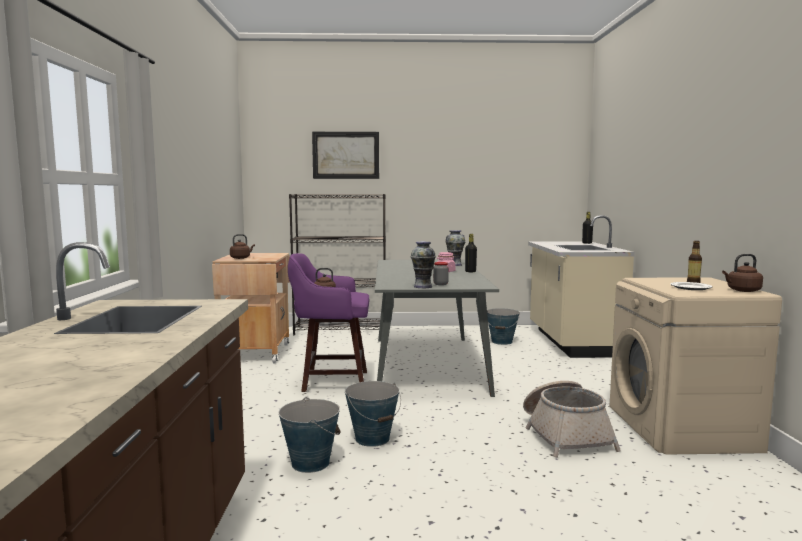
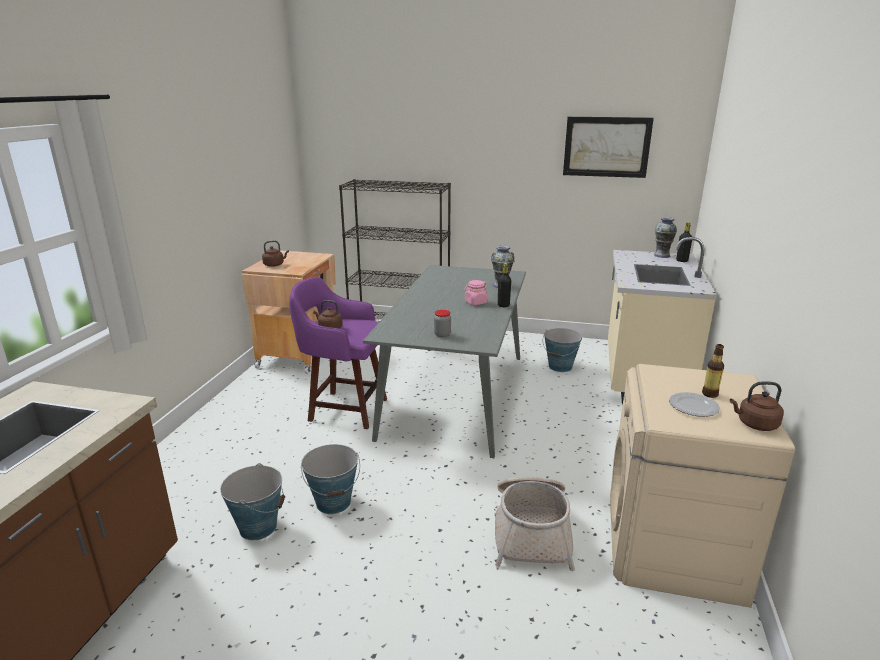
camera: 15 degrees right, 15 degrees up
(346, 155) = (407, 135): picture -> picture (606, 147)
(423, 286) = (418, 339): vase -> vase (662, 255)

